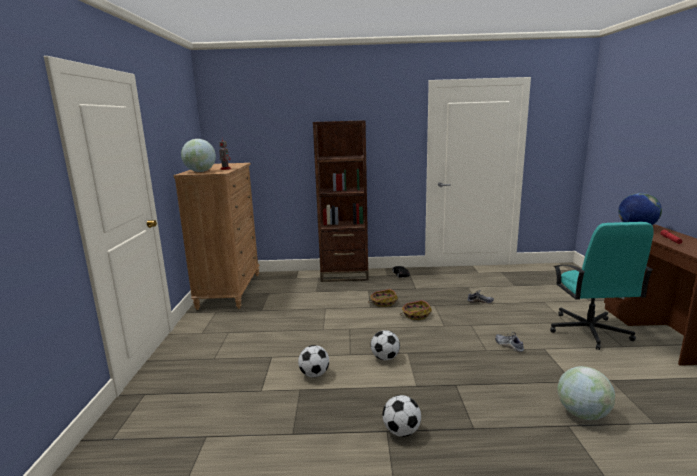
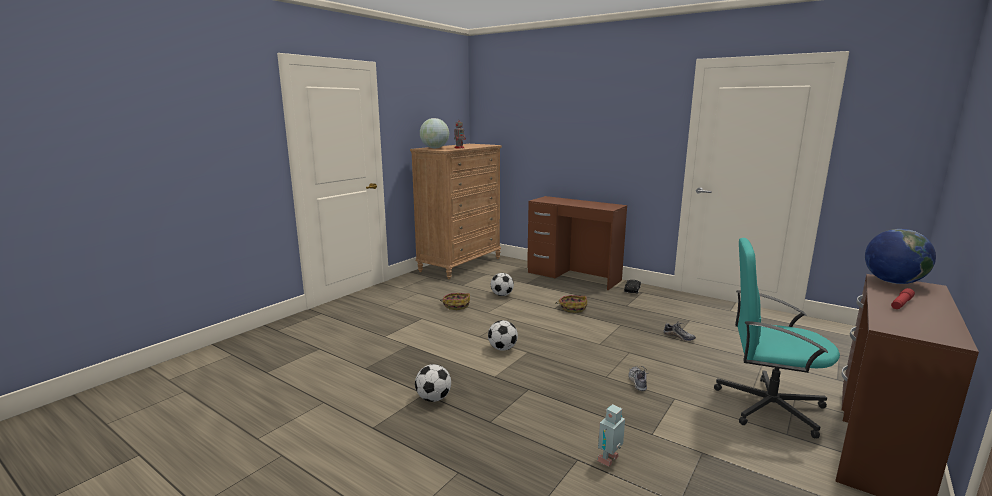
camera: 35 degrees right, 0 degrees up
(314, 374) = (432, 340): football -> football (502, 295)
(344, 275) = (573, 276): brown bookcase -> brown desk
(415, 315) = (586, 327): basket -> basket (456, 305)
(582, 414) = (610, 459): globe -> toy robot
(589, 331) = (767, 405): turquoise office chair -> turquoise office chair turned 75 degrees clockwise

